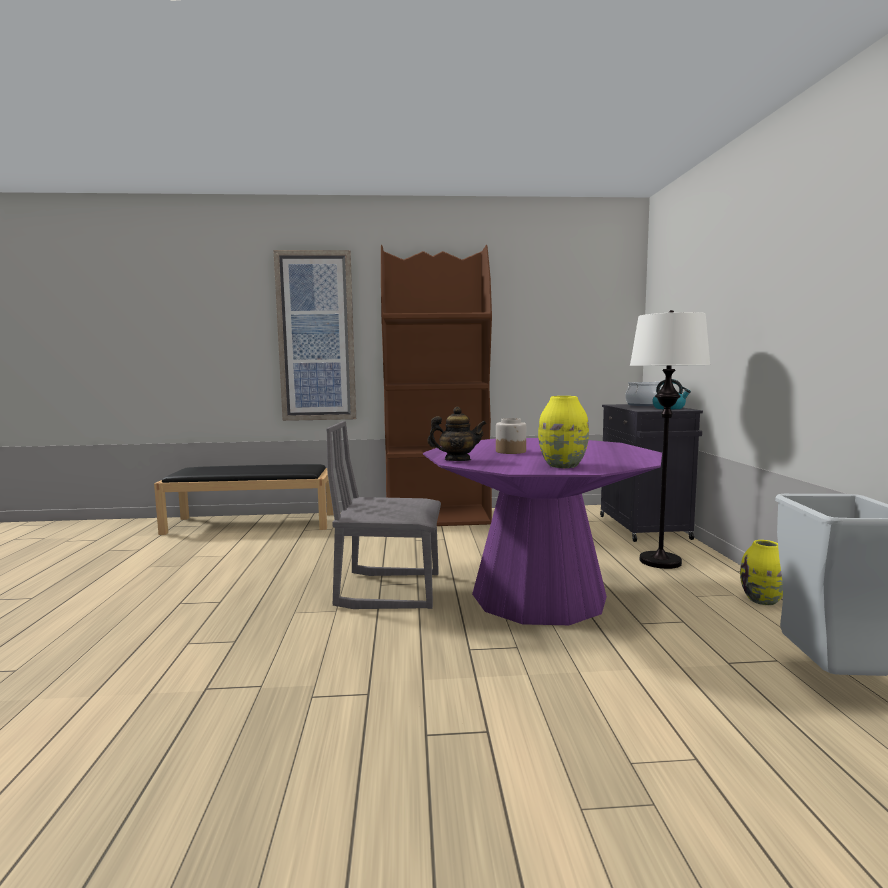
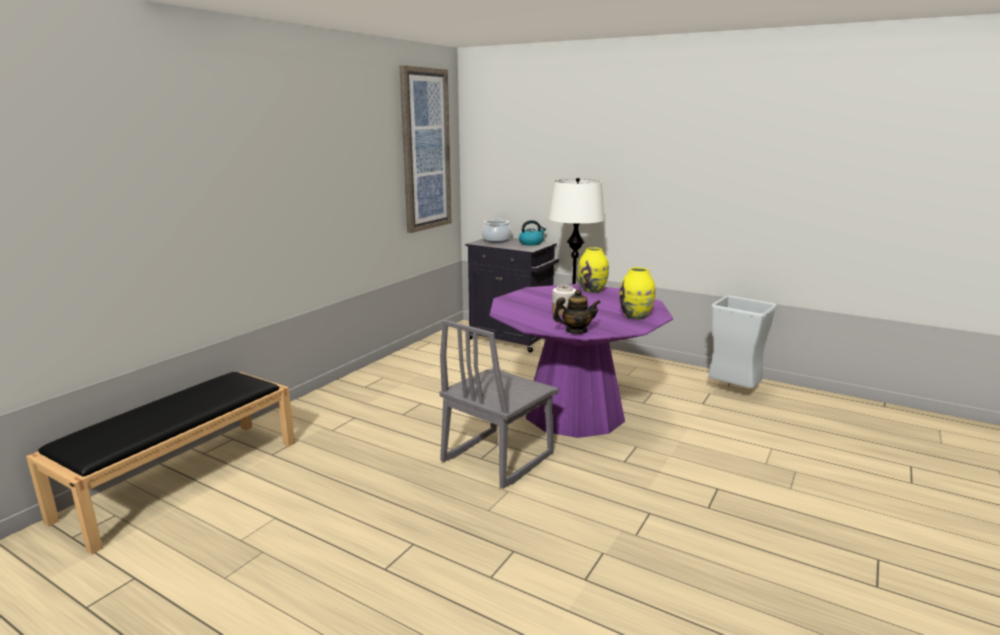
camera: 55 degrees left, 10 degrees up
(316, 337) = (200, 208): picture -> picture (425, 150)
(439, 517) = (362, 386): brown bookcase -> none
(457, 460) = (576, 331): teapot -> teapot turned 45 degrees clockwise
(762, 600) = (650, 364): yellow vase -> yellow vase (592, 290)

